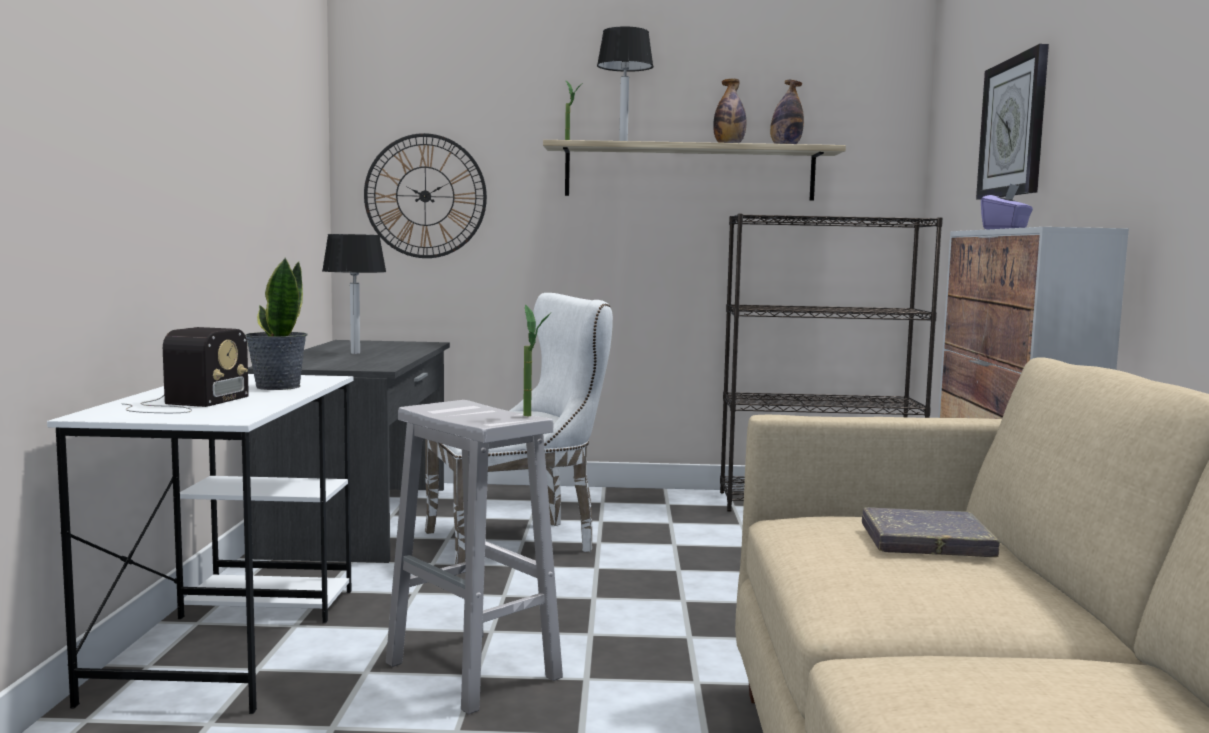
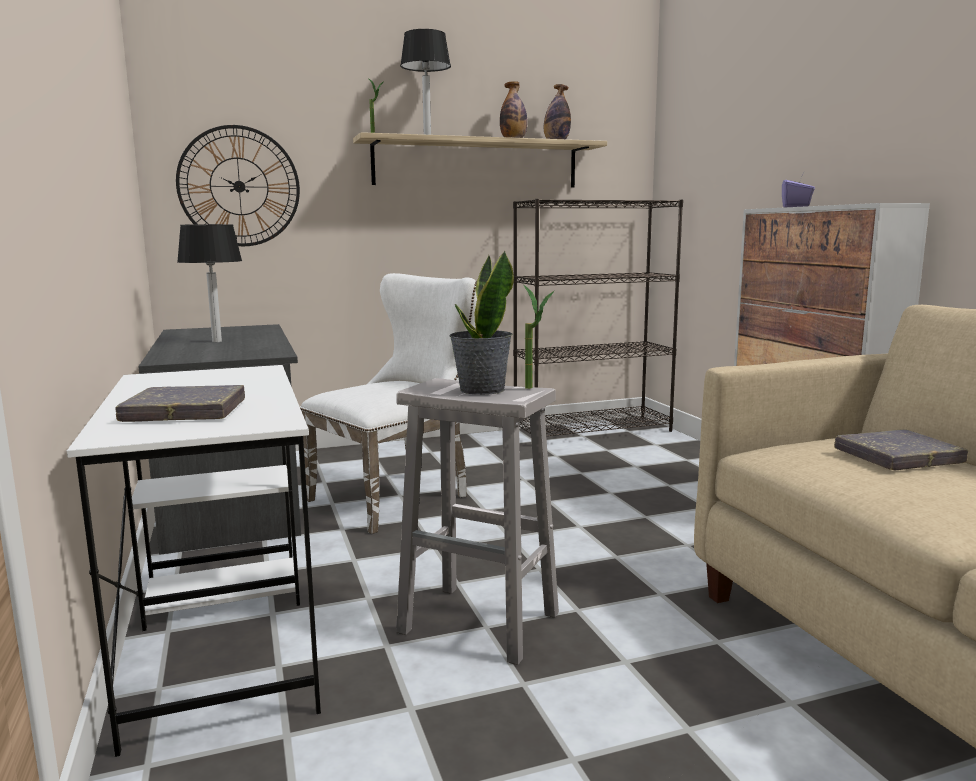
camera: 20 degrees left, 5 degrees up
(185, 404) = (185, 412): radio -> grey book
(277, 387) = (236, 383): potted plant -> potted plant (481, 390)
(1013, 127) = (768, 127): wall clock -> none

